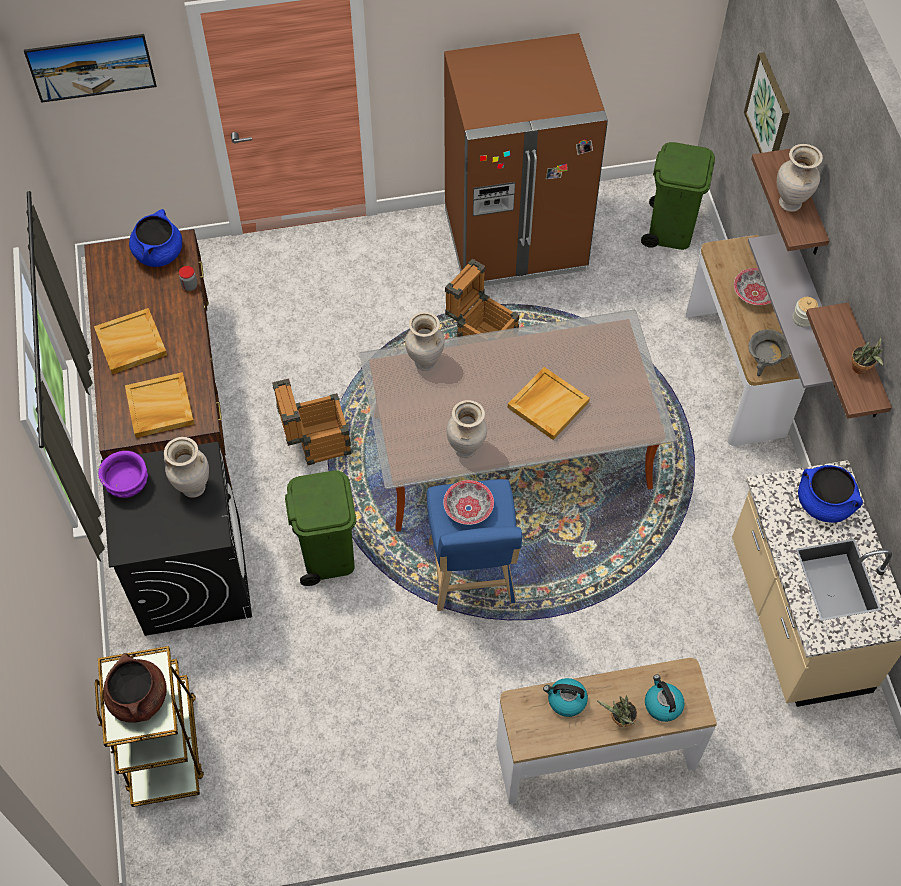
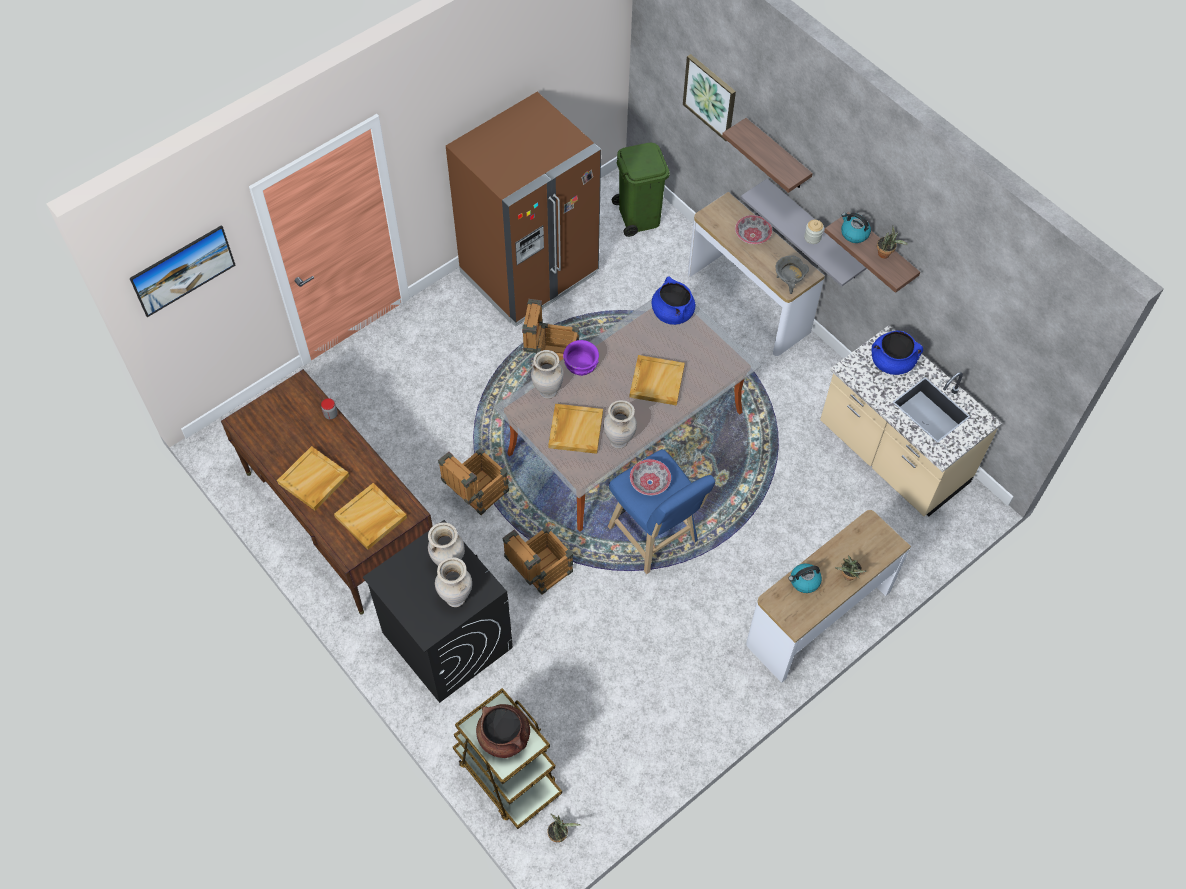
camera: 30 degrees left, 0 degrees up
(128, 483) = (396, 583): purple bowl -> purple bowl (581, 365)
(159, 253) = (288, 400): blue cooking pot -> blue cooking pot (672, 313)
(174, 837) = (559, 834): none -> potted plant
(327, 554) = (539, 573): green trash can -> crate
(427, 415) = (575, 429): none -> beige tray
(662, 704) = (868, 551): kettle -> kettle (854, 233)
(790, 203) = (771, 157): beige vase -> beige vase (456, 597)

